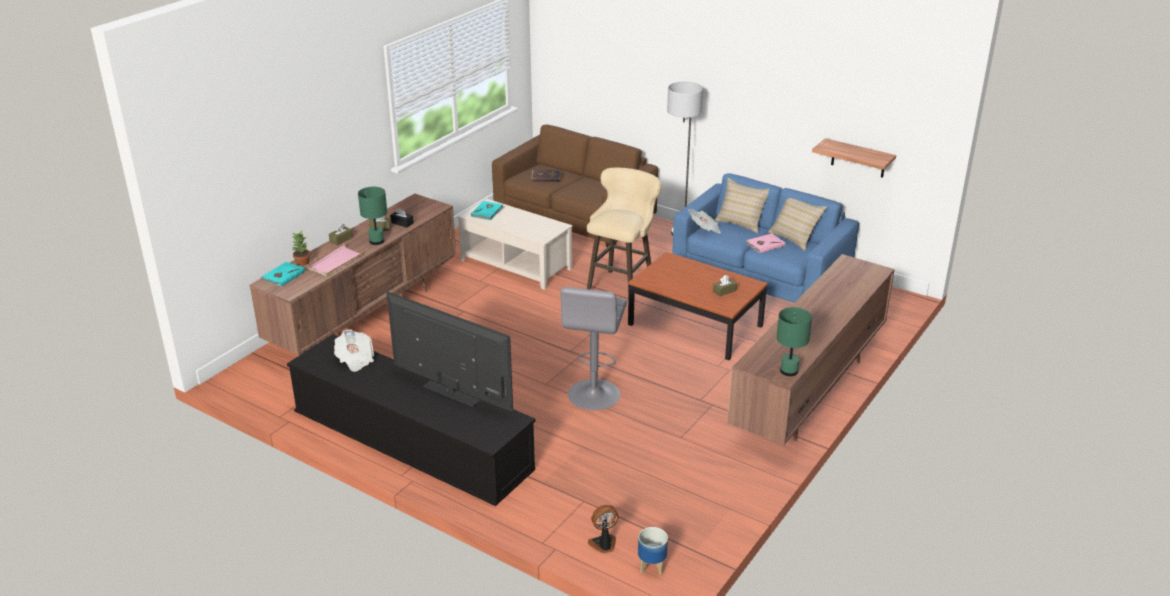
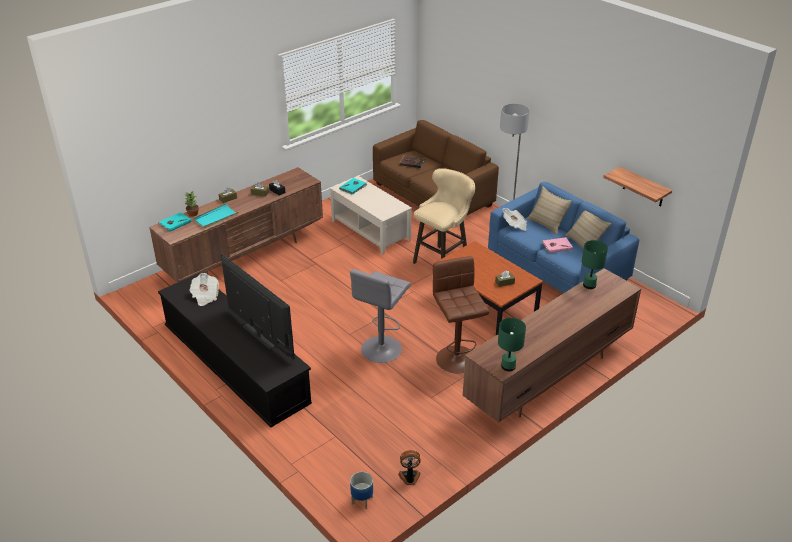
camera: 15 degrees right, 5 degrees up
(336, 262) = (216, 217): pink tray -> turquoise tray
(376, 241) = (252, 204): green table lamp -> green table lamp (589, 285)
(603, 545) = (334, 475): fan -> fan (409, 478)
(691, 390) = (456, 359): none -> brown stool

